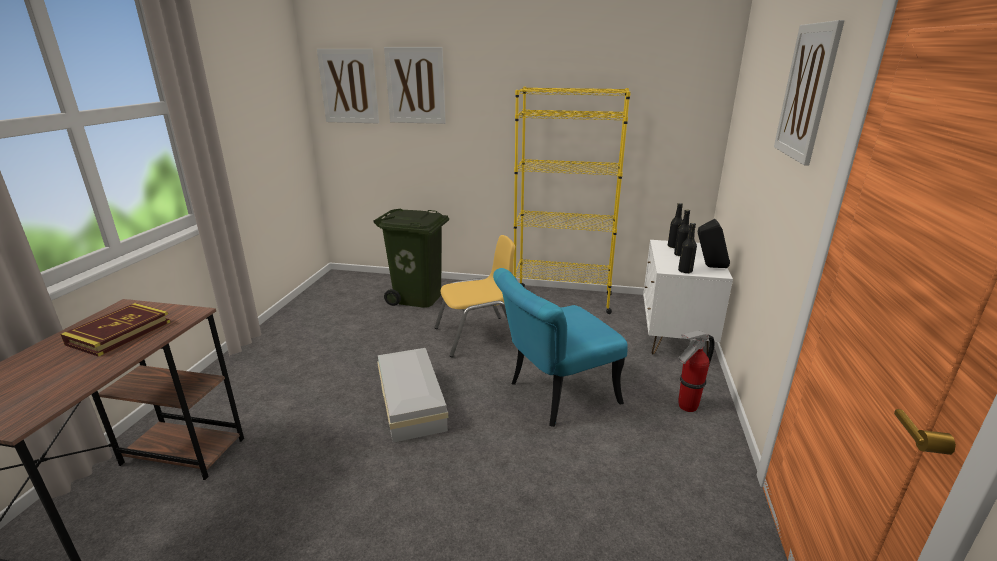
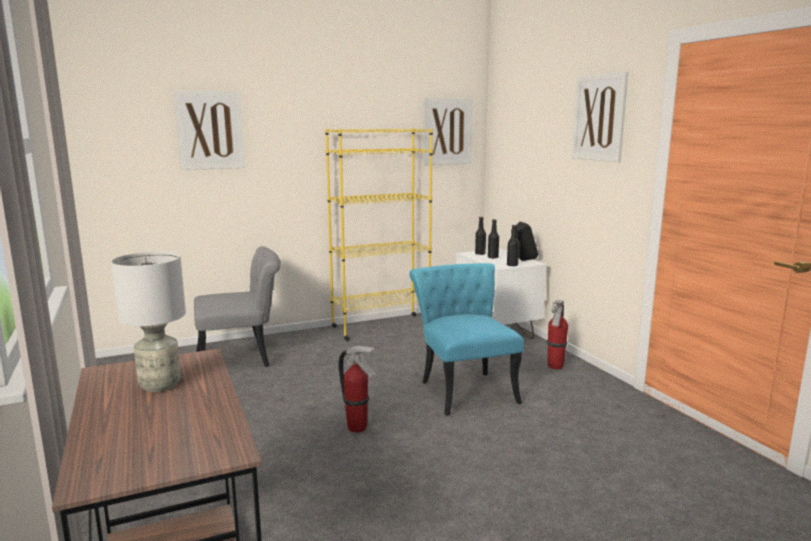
camera: 35 degrees left, 10 degrees down
(119, 333) = (161, 385): book -> grey table lamp
(349, 86) = (126, 132): picture -> picture (447, 131)
(412, 401) = (357, 428): white storage box -> fire extinguisher
(417, 298) = (242, 358): green trash can -> grey chair
(477, 336) = (345, 369): yellow chair -> none
(554, 396) = (464, 388): turquoise chair -> turquoise chair turned 135 degrees clockwise

